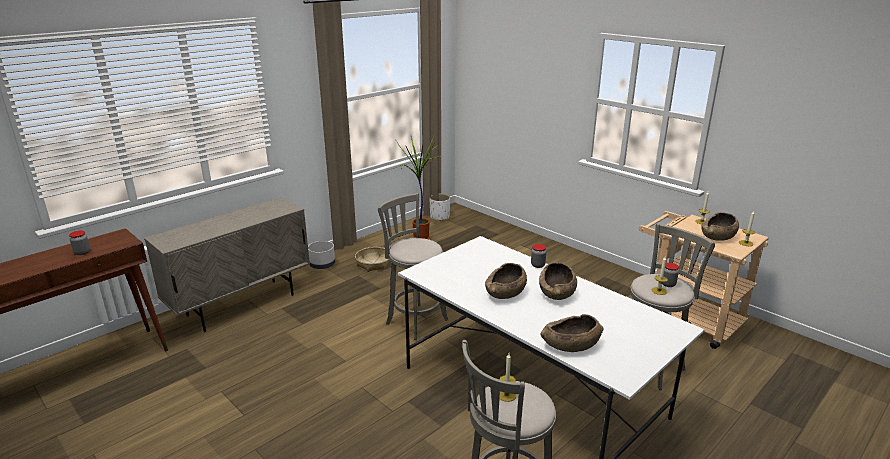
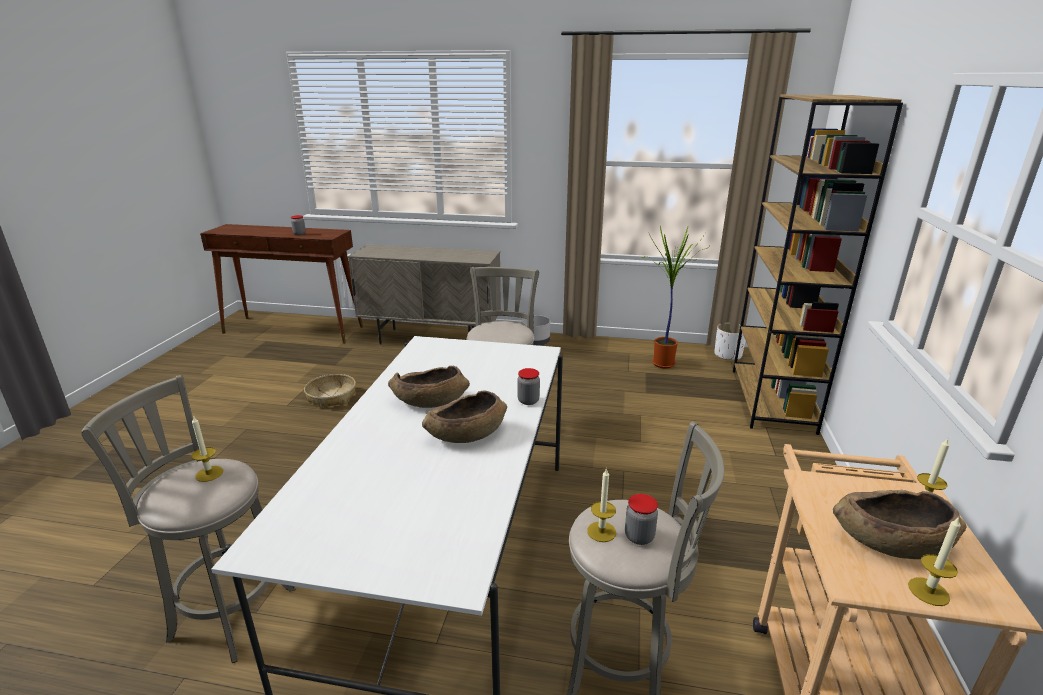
camera: 55 degrees right, 0 degrees up
(373, 263) = (574, 362): basket -> basket (331, 397)
(500, 230) = (772, 400): none -> brown bookcase
(570, 345) = (328, 480): brown bowl -> none

